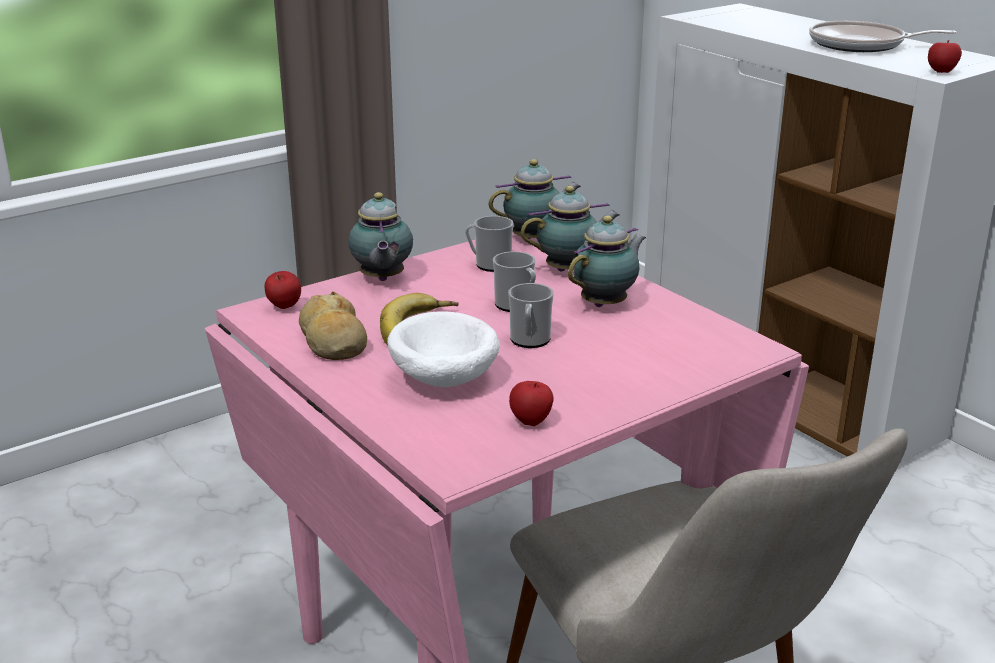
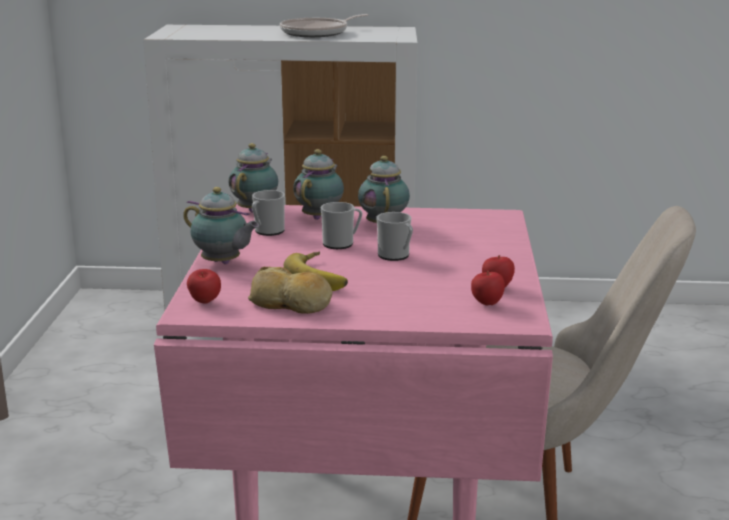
camera: 50 degrees left, 5 degrees down
(443, 381) = (407, 292): white bowl -> none
(941, 72) = (400, 37): apple -> apple (487, 304)

